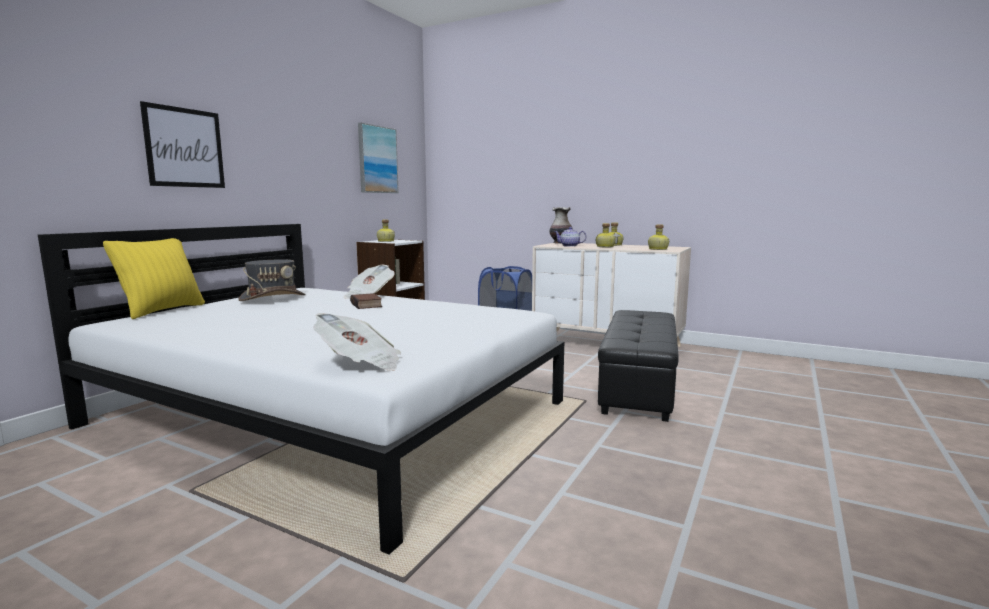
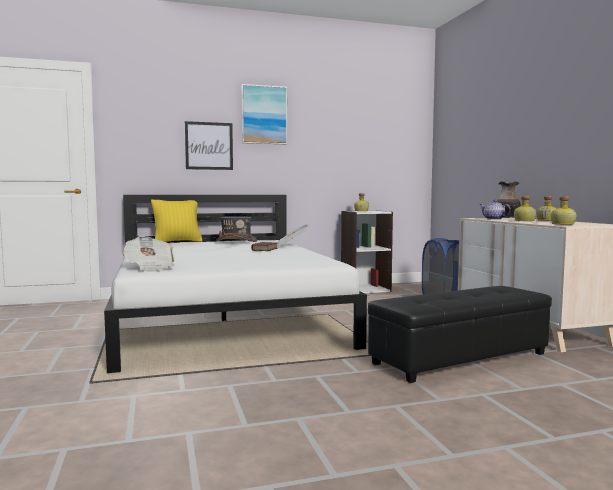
camera: 45 degrees right, 5 degrees down
(377, 159) = (372, 145): picture -> picture (264, 115)

